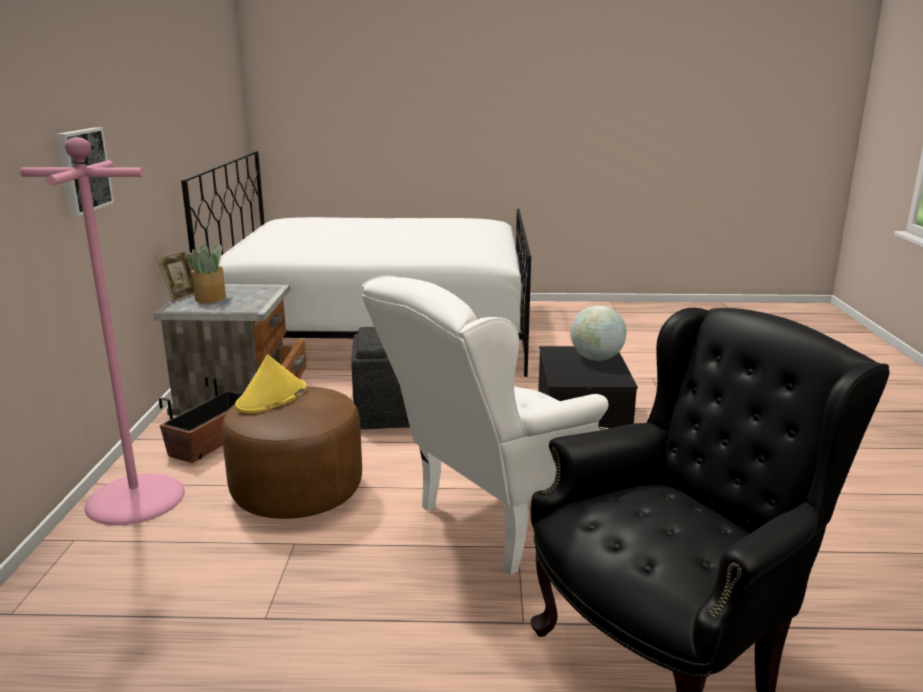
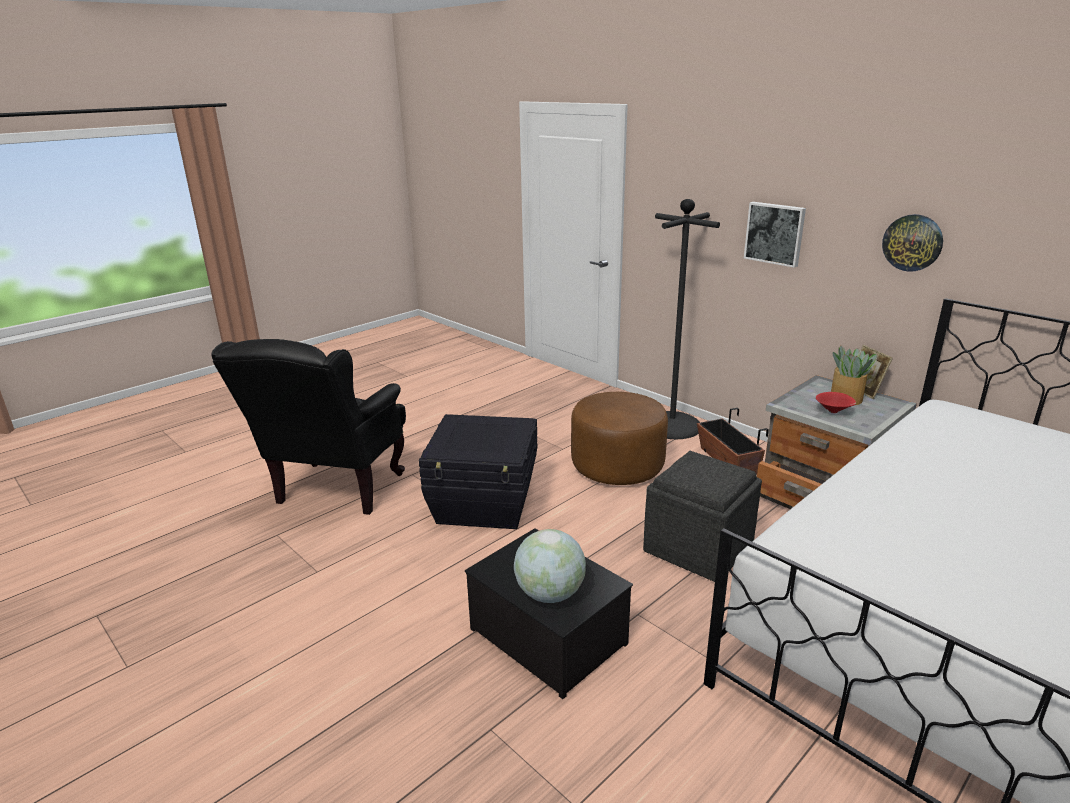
camera: 135 degrees right, 5 degrees up
(135, 499) = (672, 425): pink clothes rack -> black clothes rack
(150, 140) = (912, 242): none -> wall clock
(249, 297) = (834, 411): none -> red bowl
(271, 397) = (638, 403): yellow hat -> none
(491, 526) = (485, 504): white armchair -> black storage box

